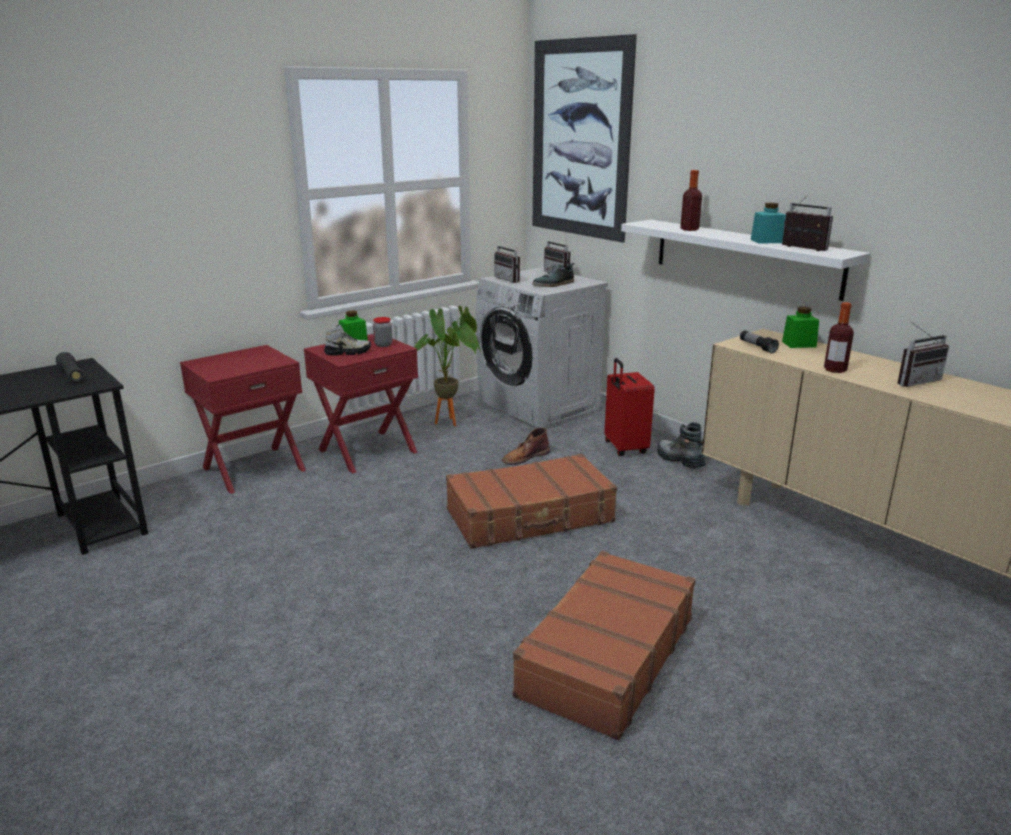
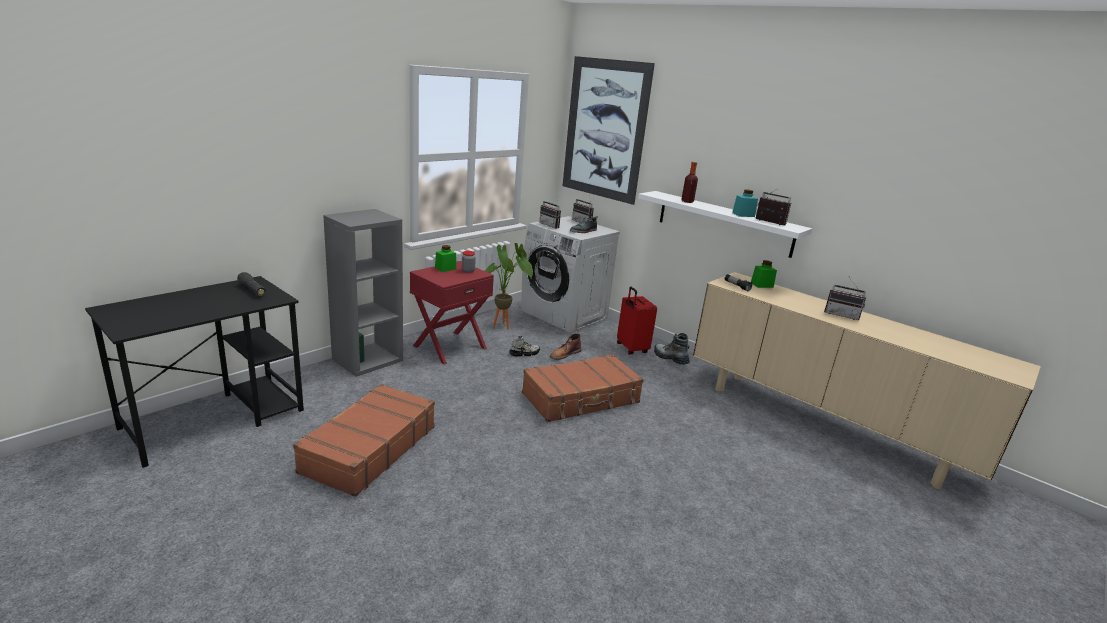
camera: 10 degrees left, 0 degrees up
(253, 468) = (368, 359): red nightstand -> grey bookcase
(348, 352) = (444, 276): shoe -> shoe (524, 353)
(605, 656) = (659, 497): brown suitcase -> brown suitcase (368, 449)
(835, 370) = (791, 305): bottle -> none
(914, 381) = (842, 315): radio -> radio turned 60 degrees clockwise

